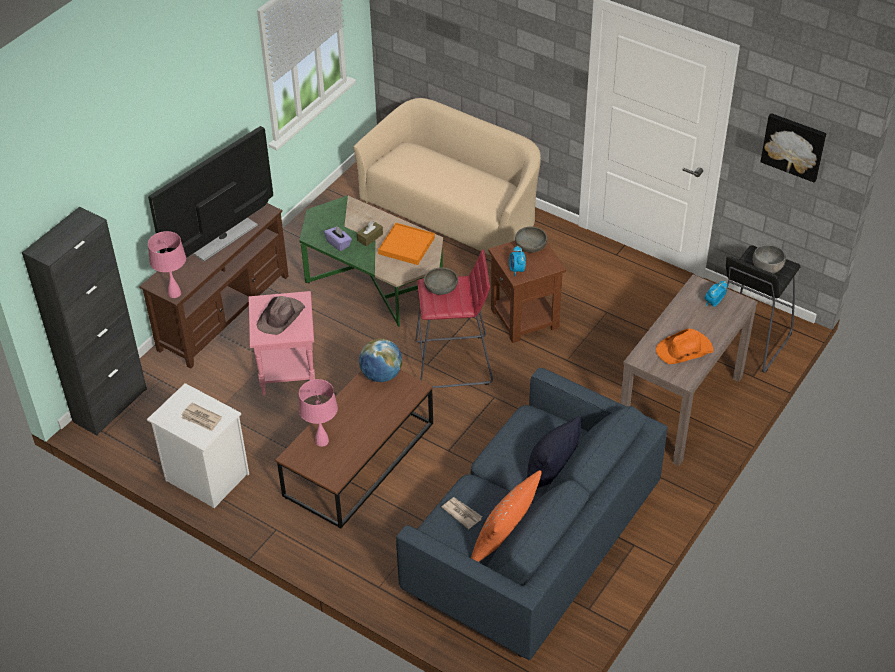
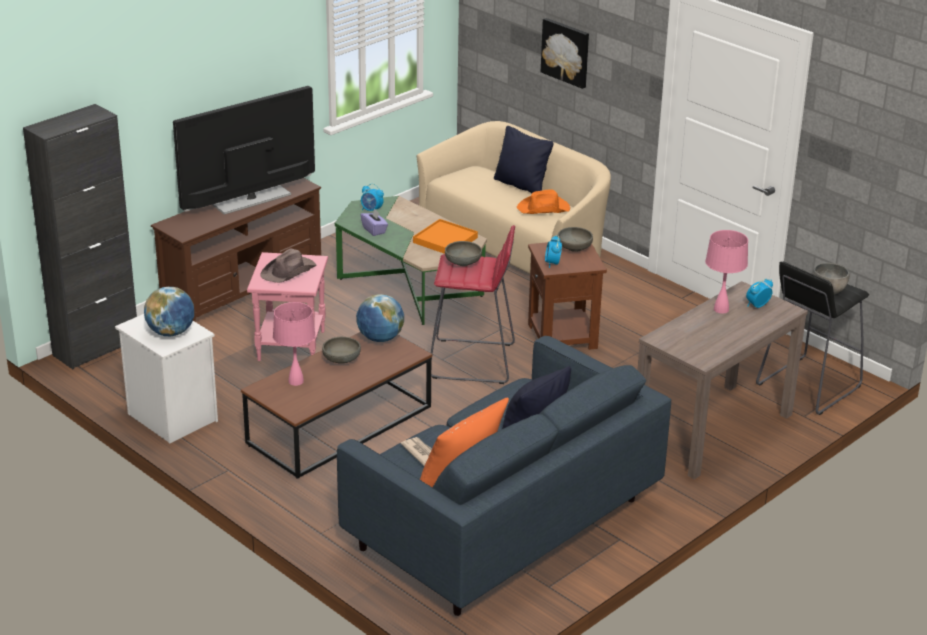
camera: 10 degrees right, 15 degrees down
(175, 293) = (184, 234): pink table lamp -> pink table lamp (721, 309)
(201, 418) = (171, 333): newspaper -> globe
(329, 219) = (372, 210): none -> alarm clock
(354, 407) = (341, 359): none -> grey bowl
(370, 237) = (409, 229): brown tissue box -> none
(454, 162) = (521, 185): none -> black pillow
(685, 350) = (711, 338): orange hat -> orange hat (544, 209)
(794, 146) = (867, 151): picture -> picture (566, 52)

